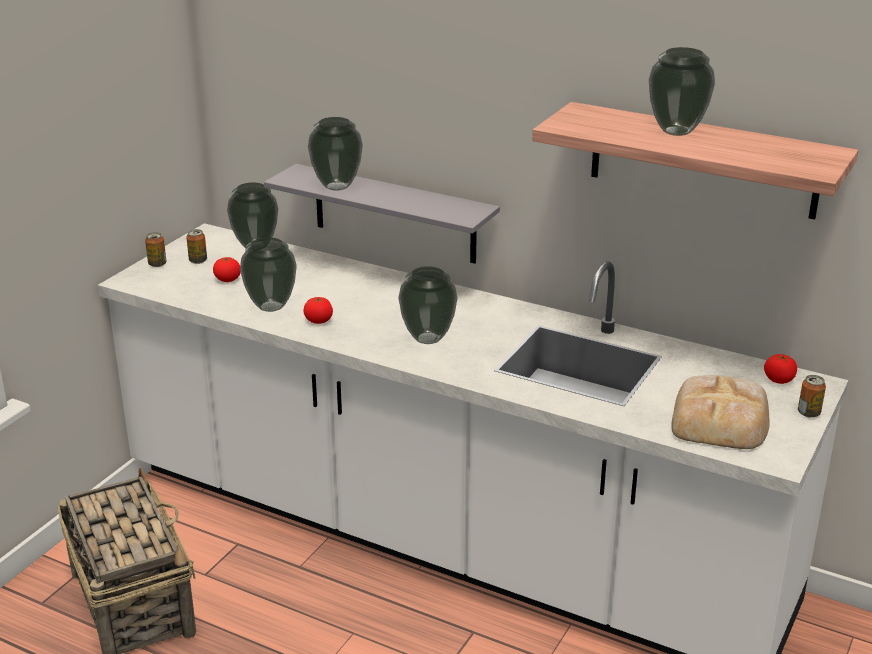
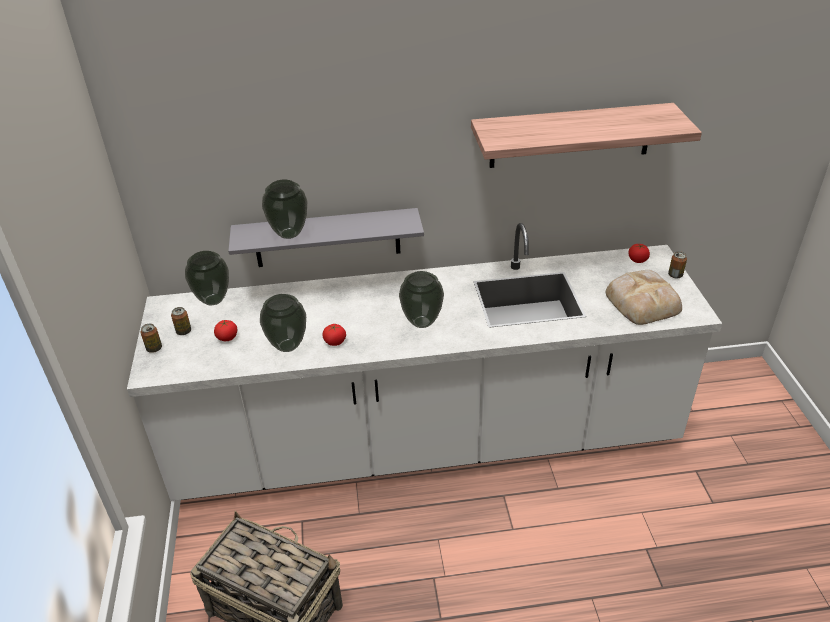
camera: 35 degrees left, 10 degrees up
(677, 131) = (568, 122): vase -> none

